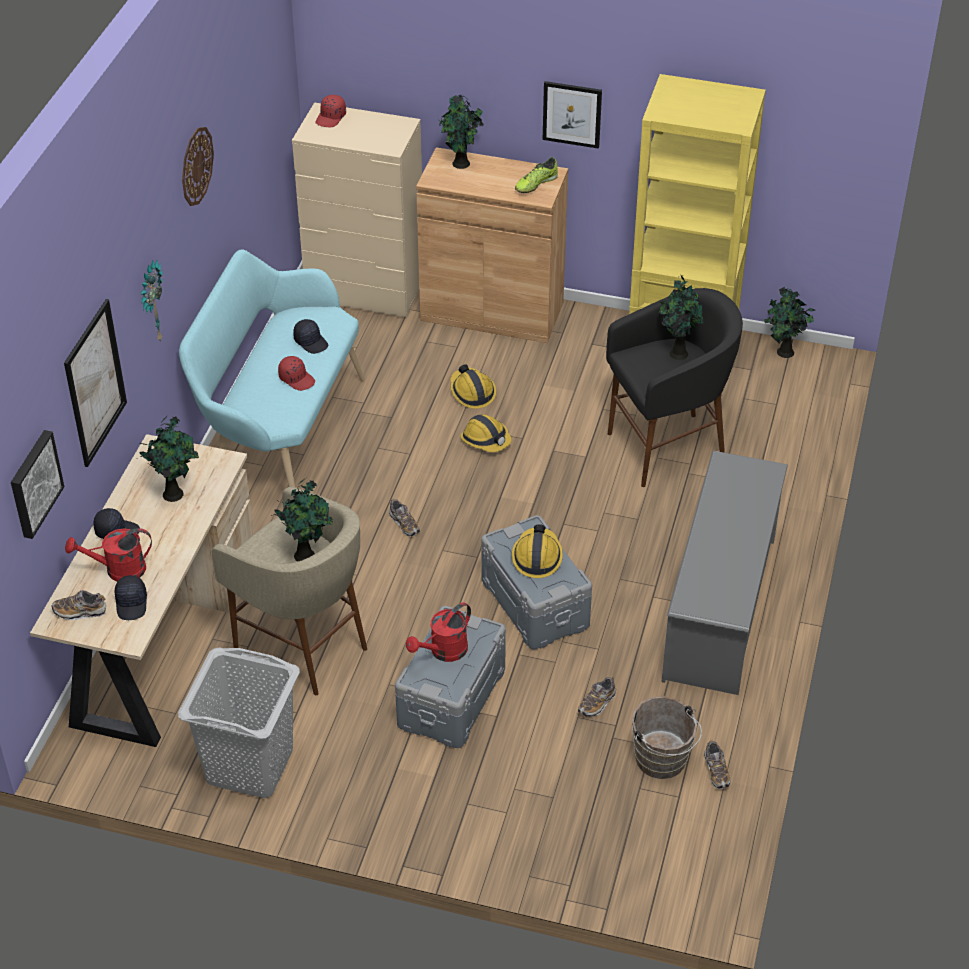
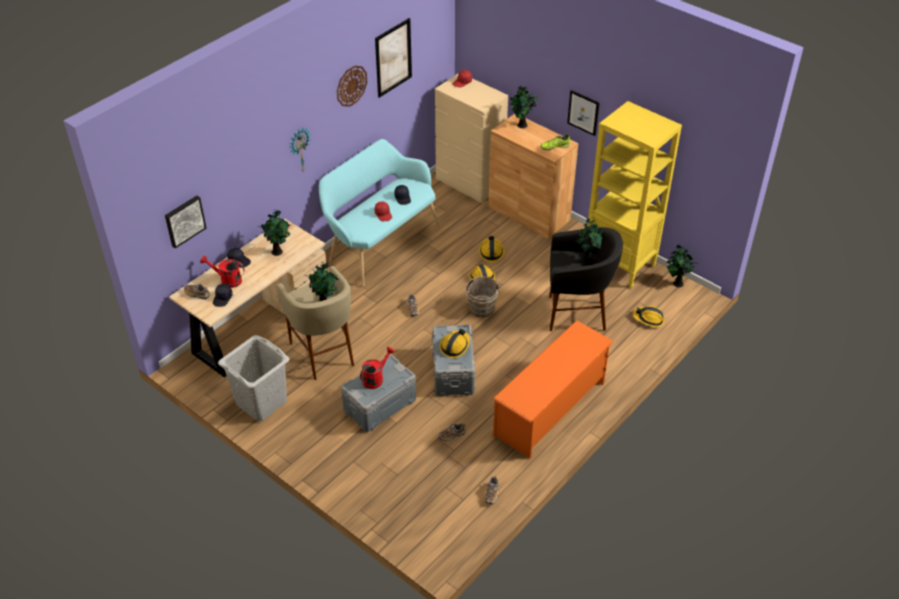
camera: 25 degrees right, 0 degrees up
(95, 383) = (244, 181): picture -> picture (393, 57)
(443, 652) = (375, 378): red watering can -> red watering can turned 150 degrees clockwise
(662, 762) = (466, 478): brown bucket -> brown bucket (481, 310)
(720, 608) = (550, 409): grey shoe rack -> orange shoe rack
(777, 420) = (648, 319): none -> hard hat

